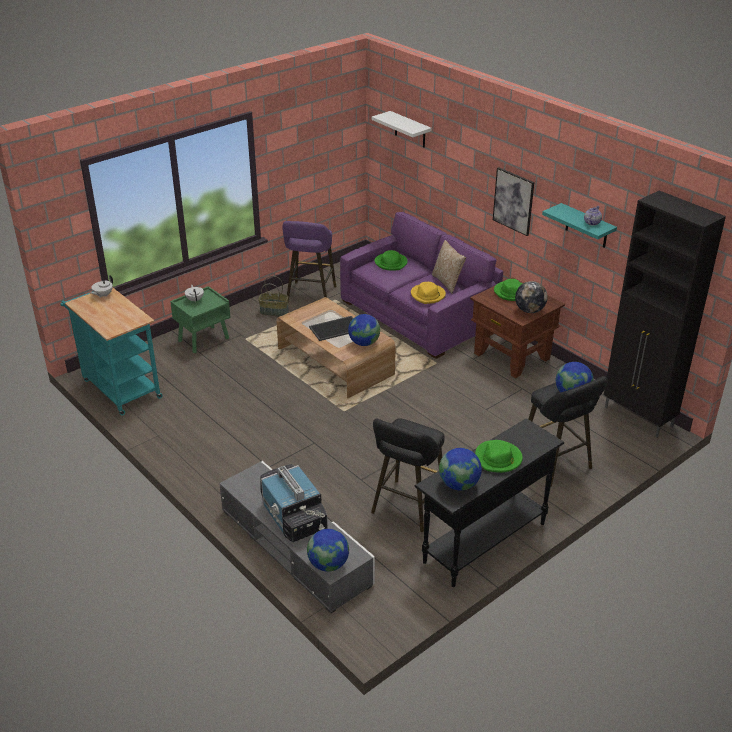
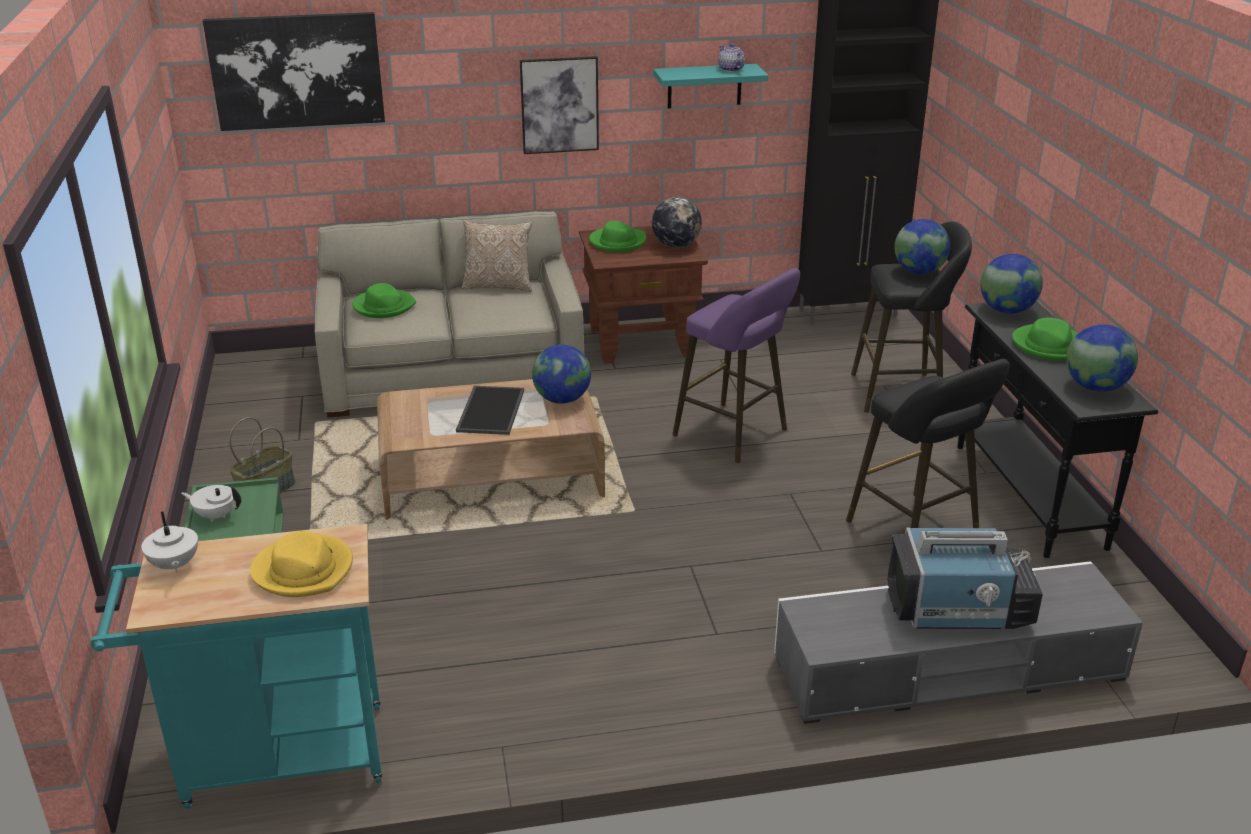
camera: 60 degrees left, 5 degrees down
(310, 296) = (270, 441): purple stool -> purple stool (735, 434)
(328, 564) = (1093, 609): globe -> globe (1006, 310)
(410, 130) = (297, 71): white shelf -> picture
(419, 314) = (453, 369): purple sofa -> beige sofa
(428, 295) = (514, 308): yellow hat -> yellow hat (304, 570)

